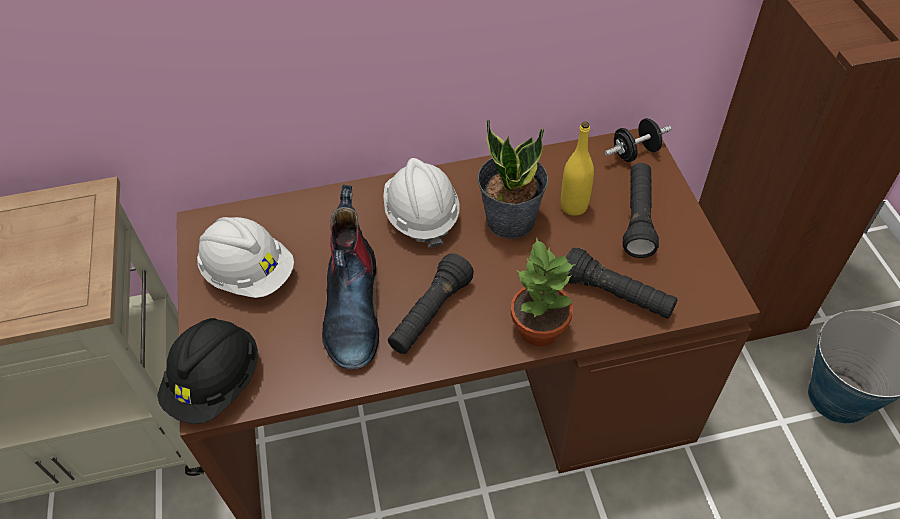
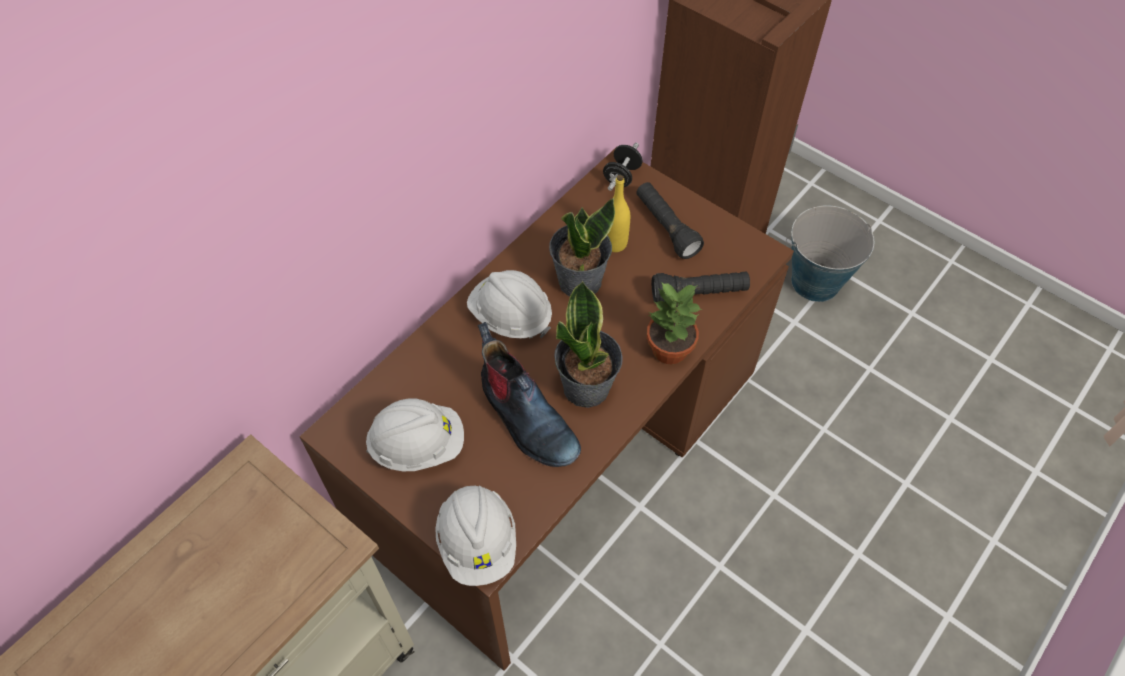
camera: 40 degrees left, 5 degrees up
(216, 383) = (478, 542): black hard hat -> white hard hat
(430, 314) = (587, 387): black flashlight -> potted plant

